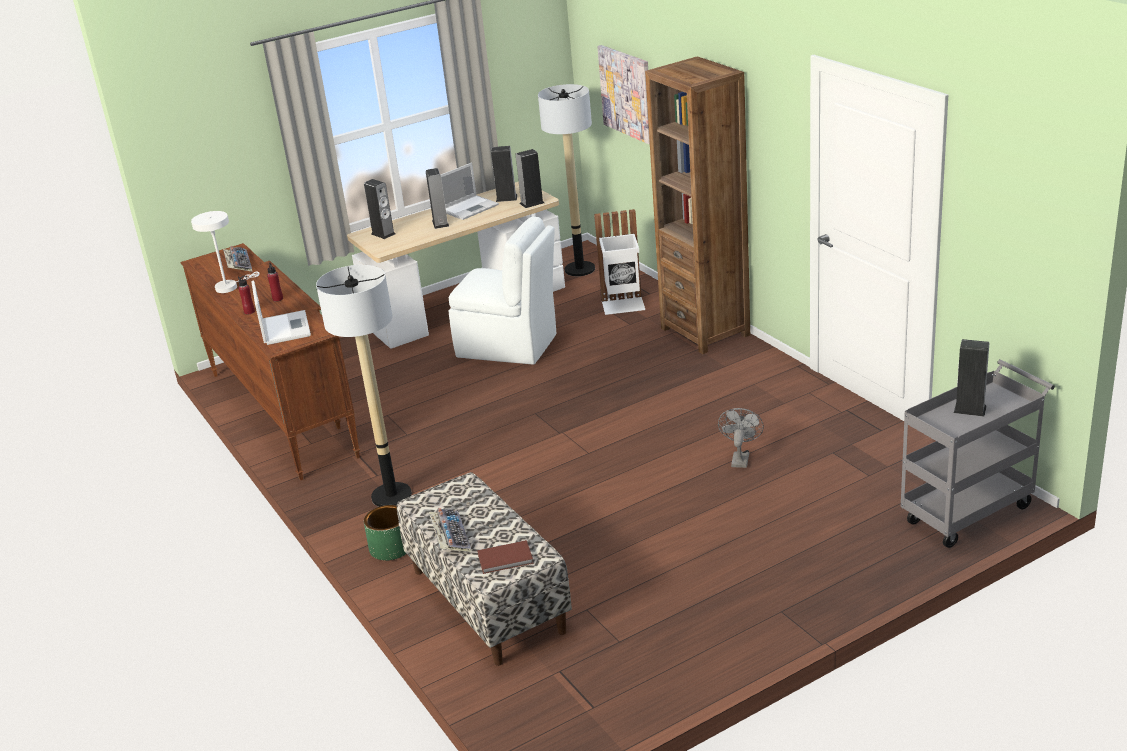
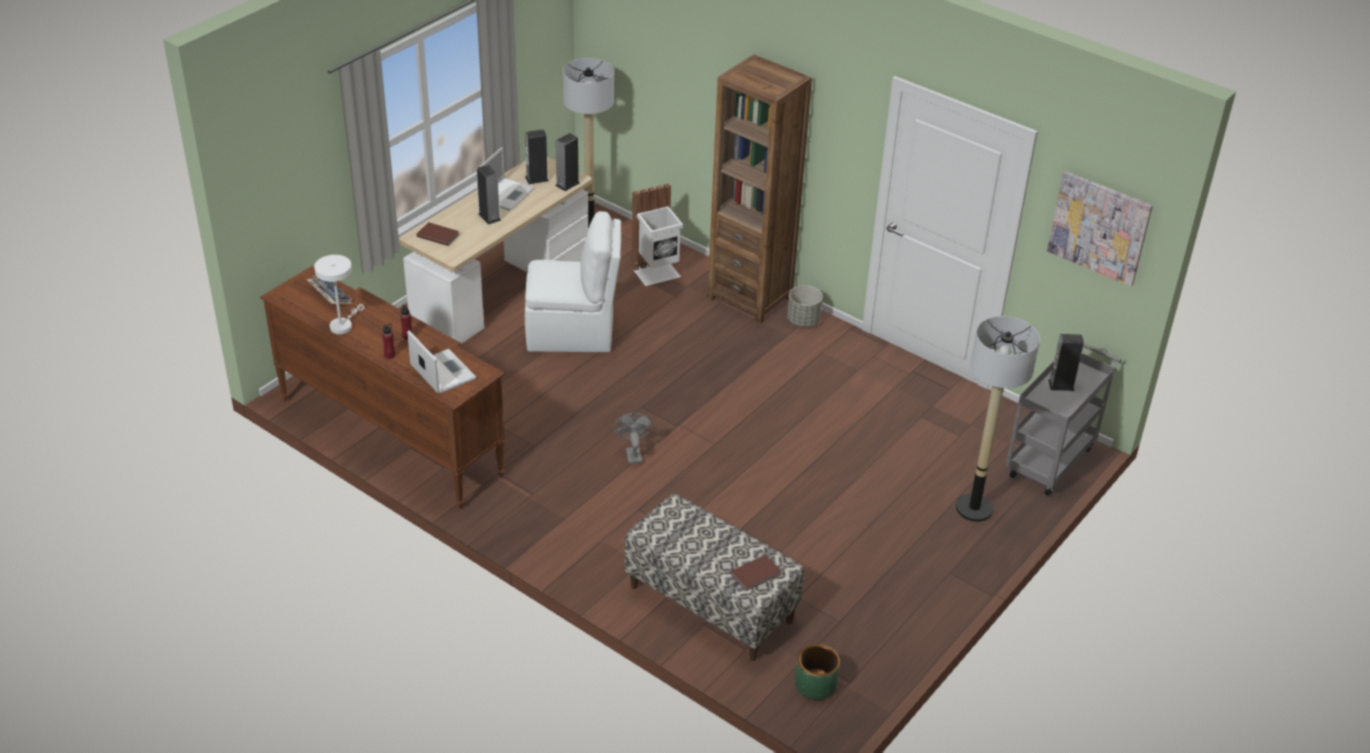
camera: 25 degrees left, 10 degrees up
(383, 234) = (438, 235): speaker -> brown book
(391, 496) = (560, 513): floor lamp -> floor lamp (974, 508)
(391, 549) = (594, 567): green planter -> green planter (815, 684)
(450, 536) = (695, 559): keyboard -> none
(627, 93) = (652, 69): picture -> picture (1099, 227)
(740, 458) = (848, 432): grey fan -> grey fan (632, 453)
(750, 355) = (803, 320): none -> grey planter

